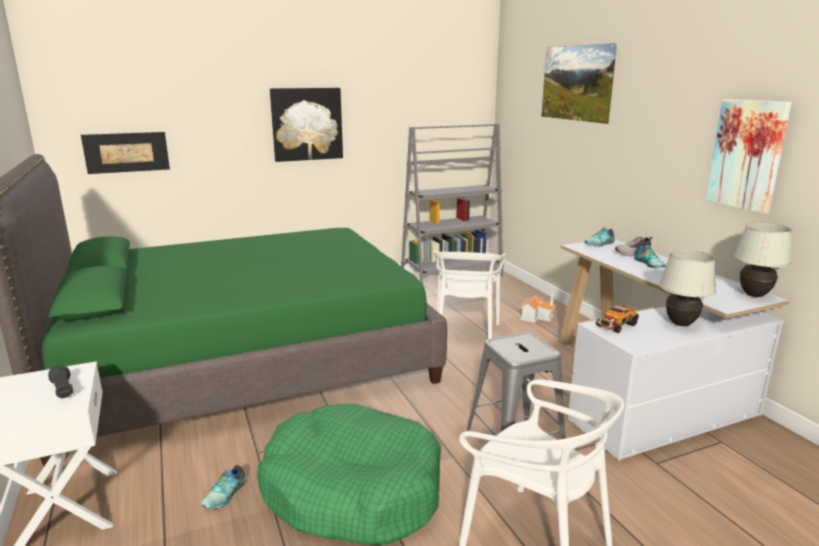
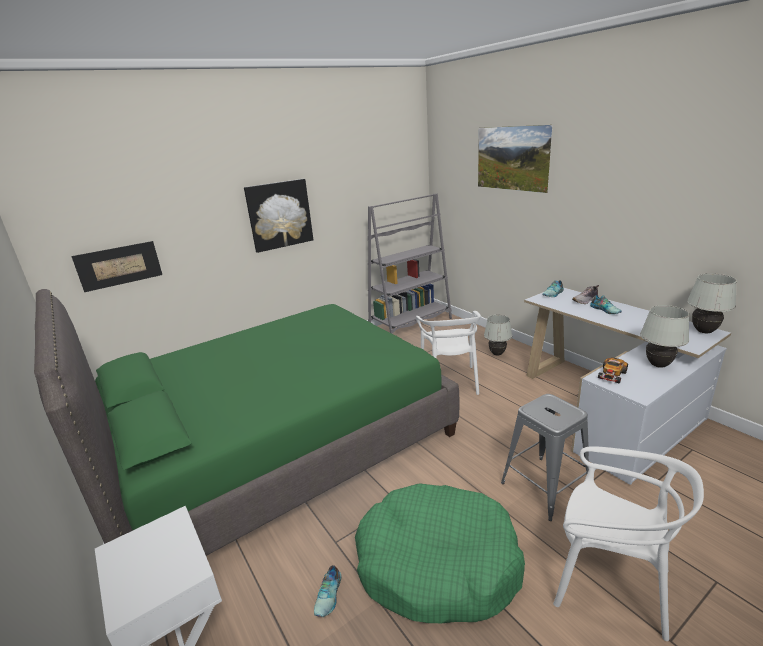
camera: 10 degrees left, 5 degrees up
(63, 390) = (173, 552): black flashlight -> none
(536, 316) = (497, 354): toy house -> white table lamp
(747, 155) = (687, 218): picture -> none

